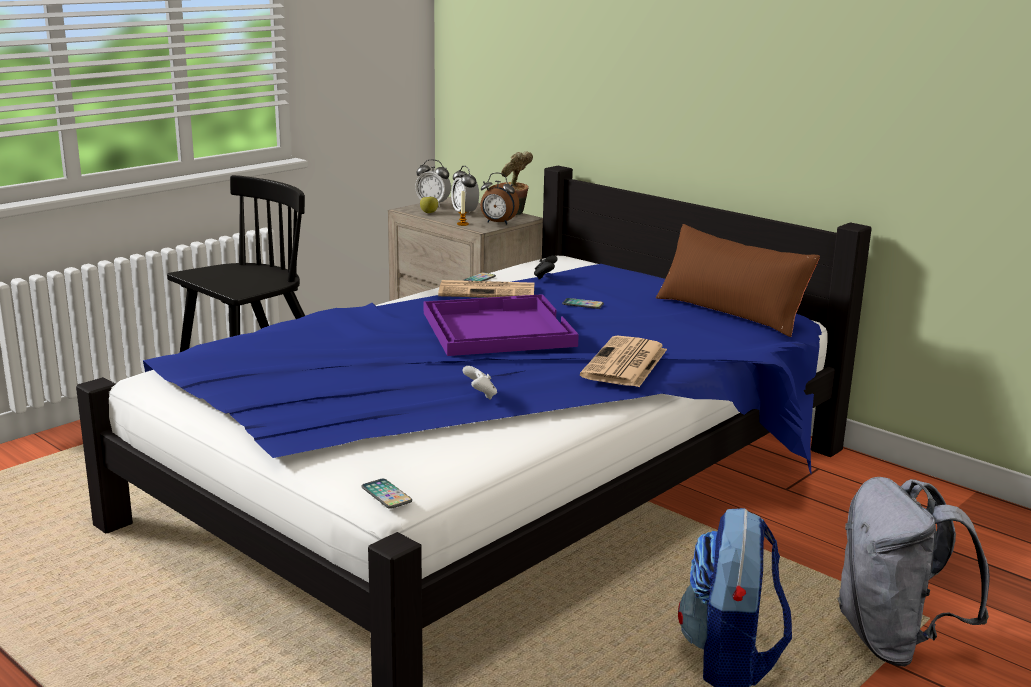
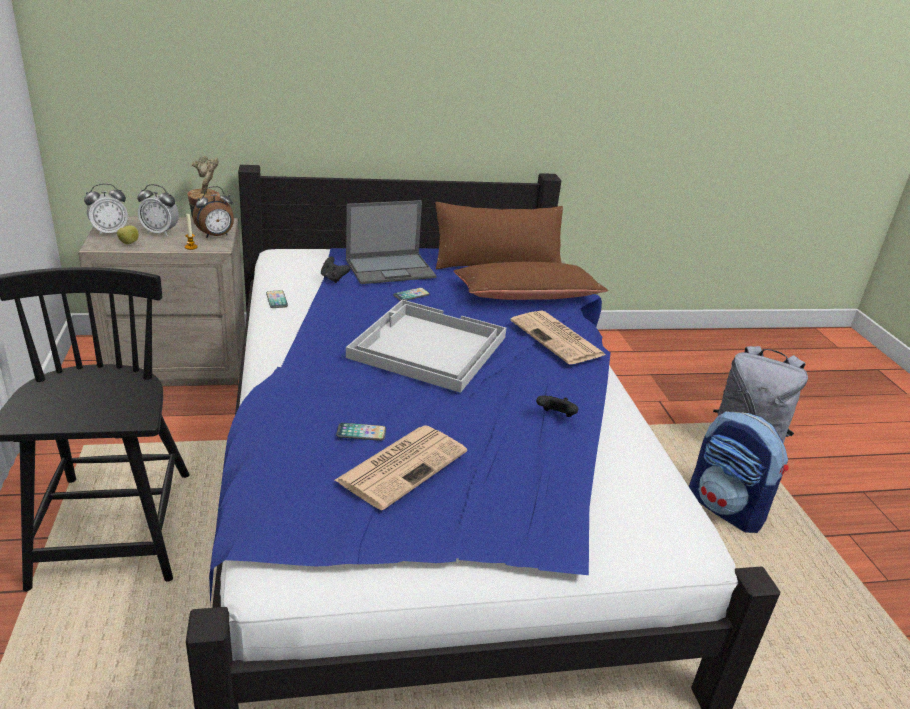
camera: 55 degrees left, 10 degrees up
(386, 495) = (692, 544): phone -> phone (361, 433)
(480, 395) = (556, 416): white game controller -> black game controller
(488, 291) = (325, 311): newspaper -> newspaper (403, 465)
(496, 328) = (426, 347): purple tray -> white tray
(612, 285) = (391, 268): none -> laptop
(692, 337) = (526, 296): none -> brown pillow

